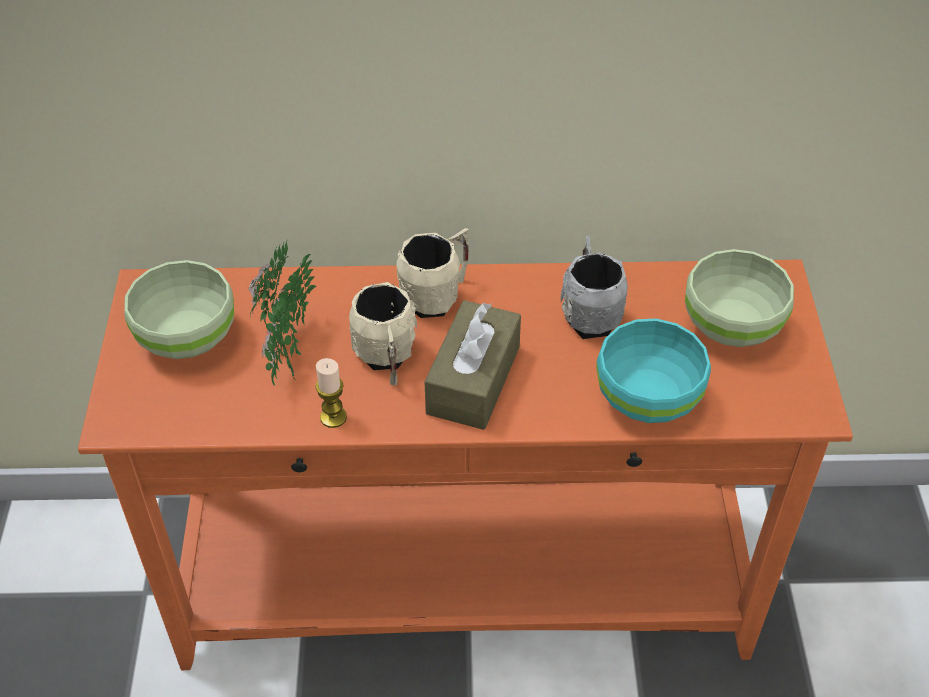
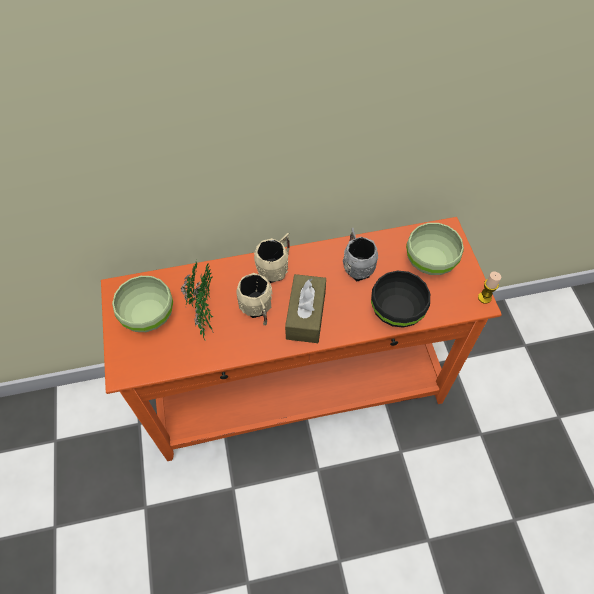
camera: 10 degrees left, 10 degrees up
(333, 417) = (238, 349): candle -> candle (484, 297)
(649, 400) = (398, 311): turquoise bowl -> black bowl

